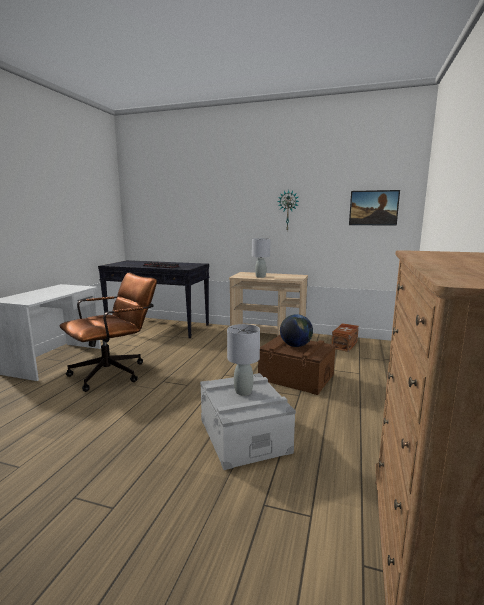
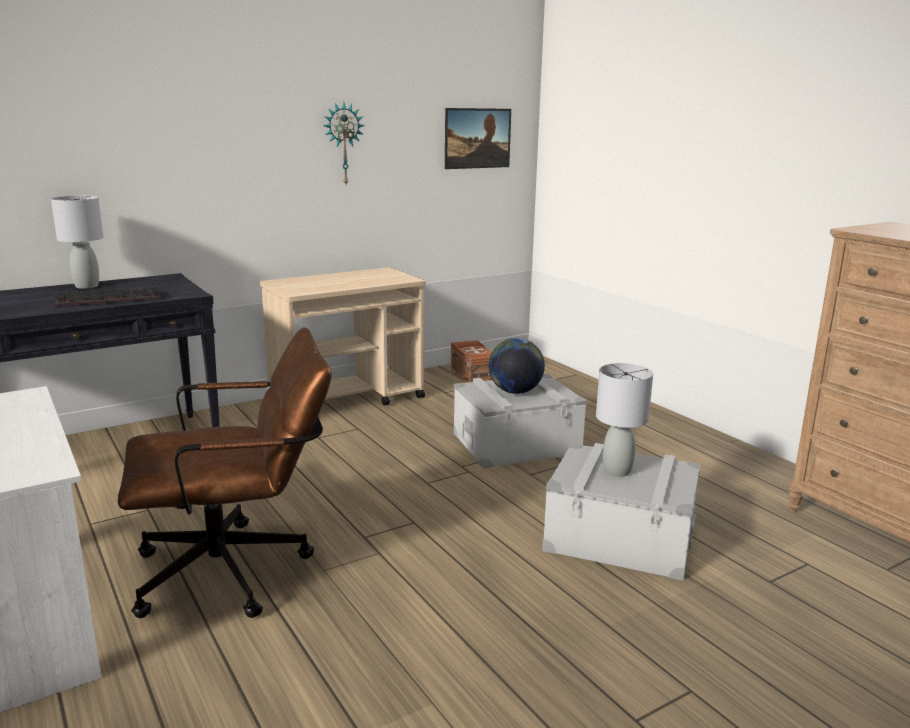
camera: 50 degrees left, 5 degrees up
(115, 372) = (238, 570): brown office chair -> brown office chair turned 75 degrees clockwise
(260, 277) = (338, 285): grey table lamp -> grey table lamp (87, 286)
(296, 377) = (516, 443): brown storage box -> grey storage box

